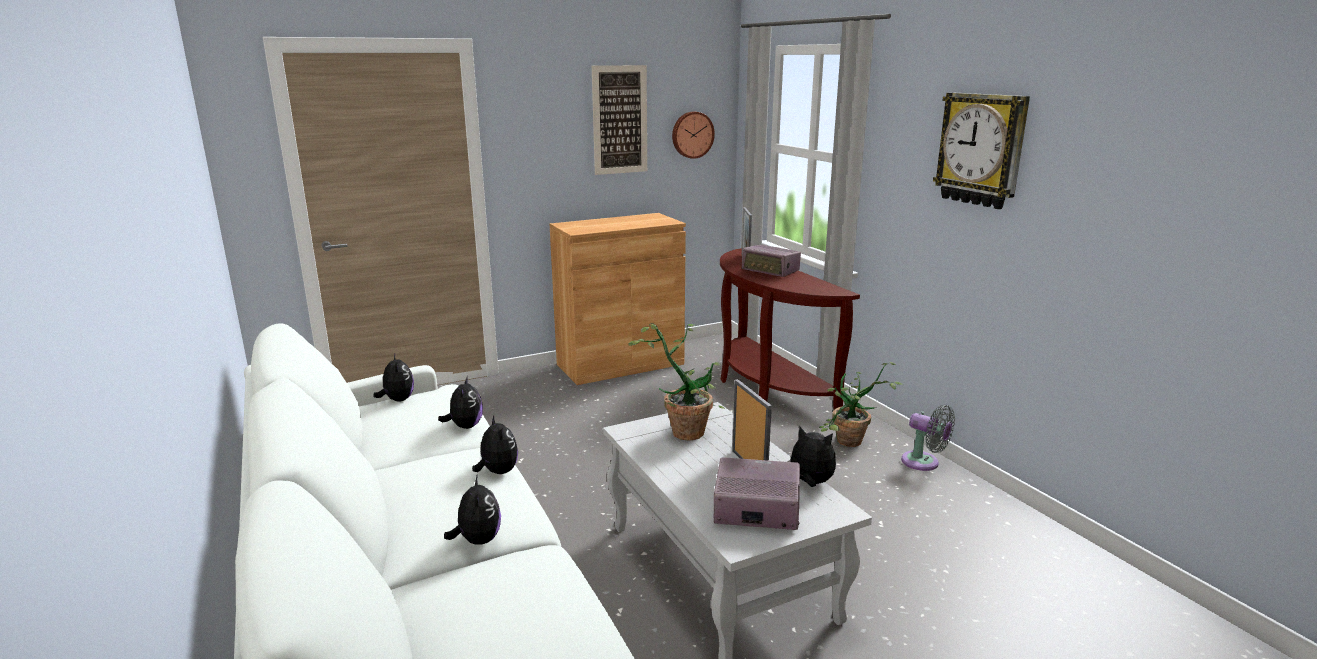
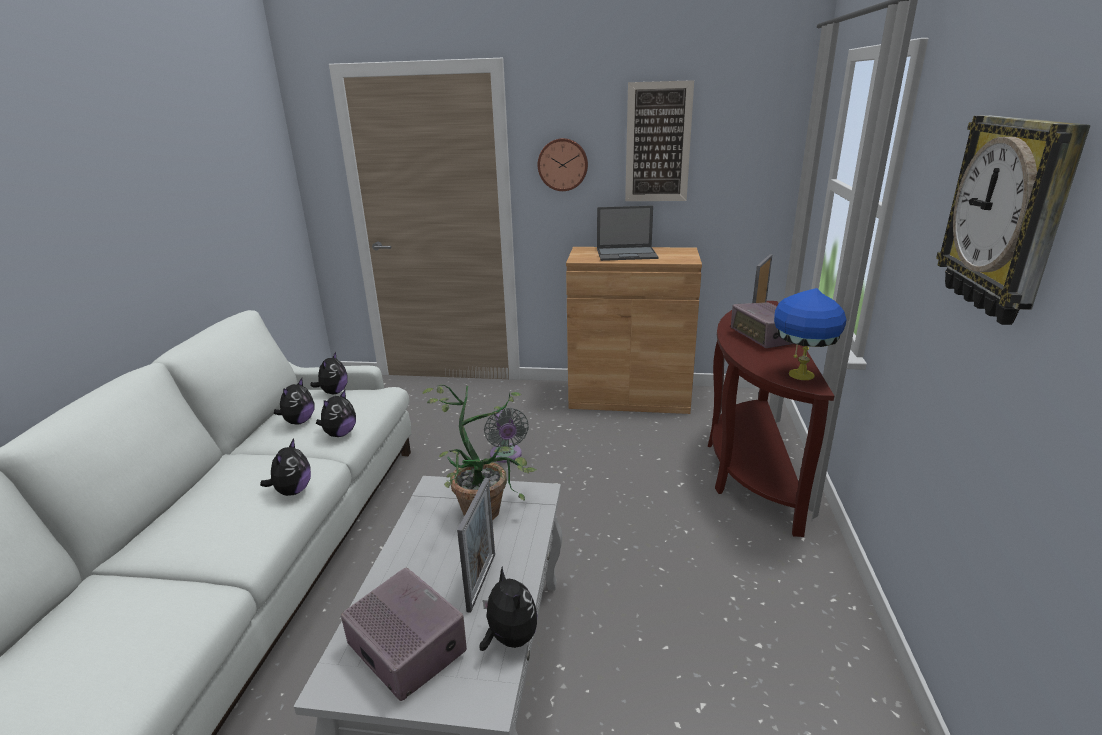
camera: 35 degrees right, 5 degrees up
(478, 540) = (187, 557): plush toy -> plush toy (299, 421)
(612, 223) = (627, 254): none -> laptop
(692, 134) = (748, 162): wall clock -> wall clock (563, 164)
(824, 287) = (799, 374): none -> blue table lamp
(850, 444) = (775, 577): potted plant -> none
(924, 463) = (850, 646): grey fan -> grey fan (506, 456)

